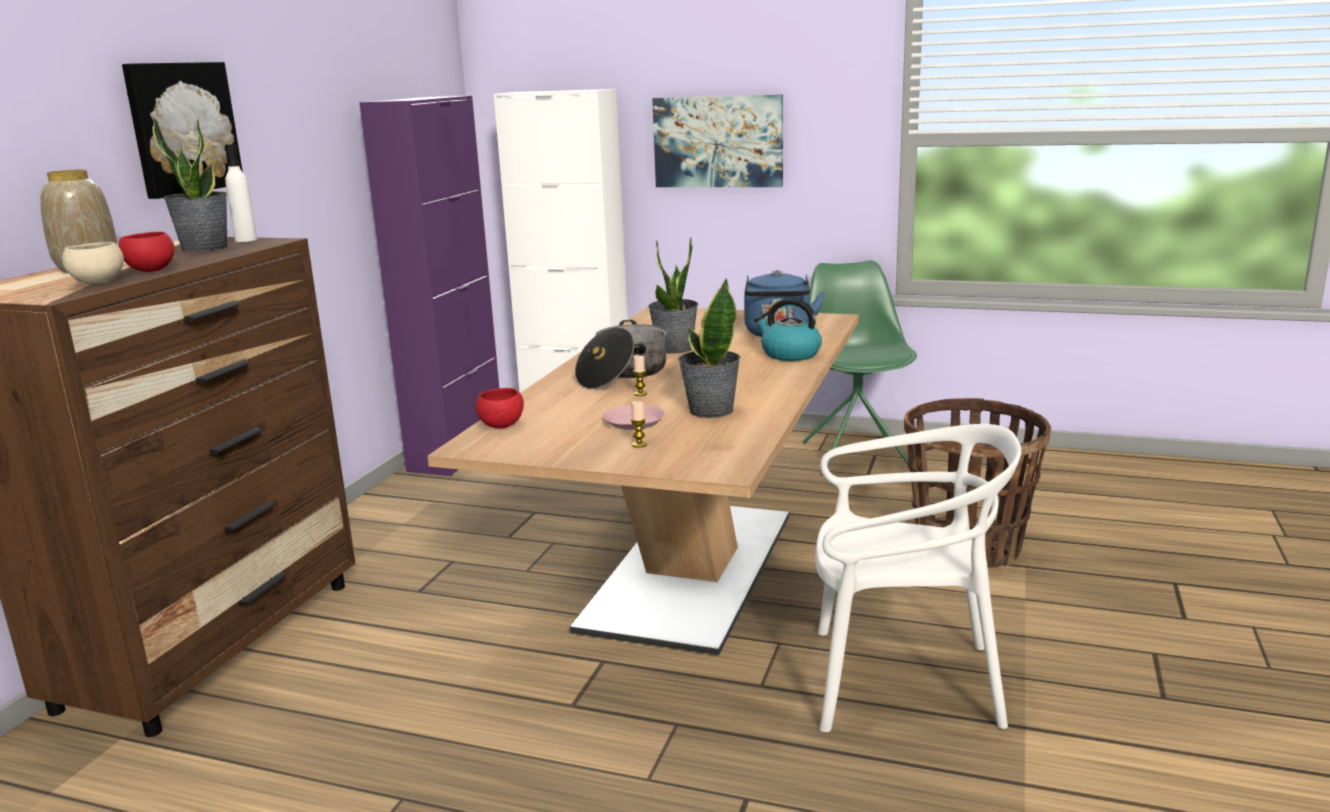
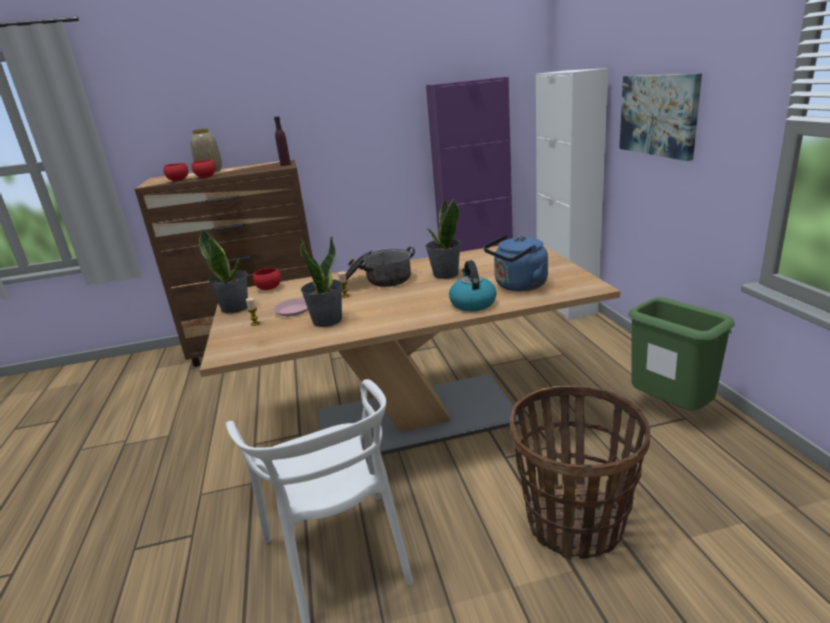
camera: 60 degrees right, 5 degrees up
(99, 283) = (178, 180): beige bowl -> red bowl
(182, 128) = (290, 105): picture -> none
(204, 248) = (261, 167): potted plant -> potted plant (235, 307)
(246, 240) = (285, 164): white bottle -> purple bottle
(855, 455) = (670, 410): green chair -> green trash can

